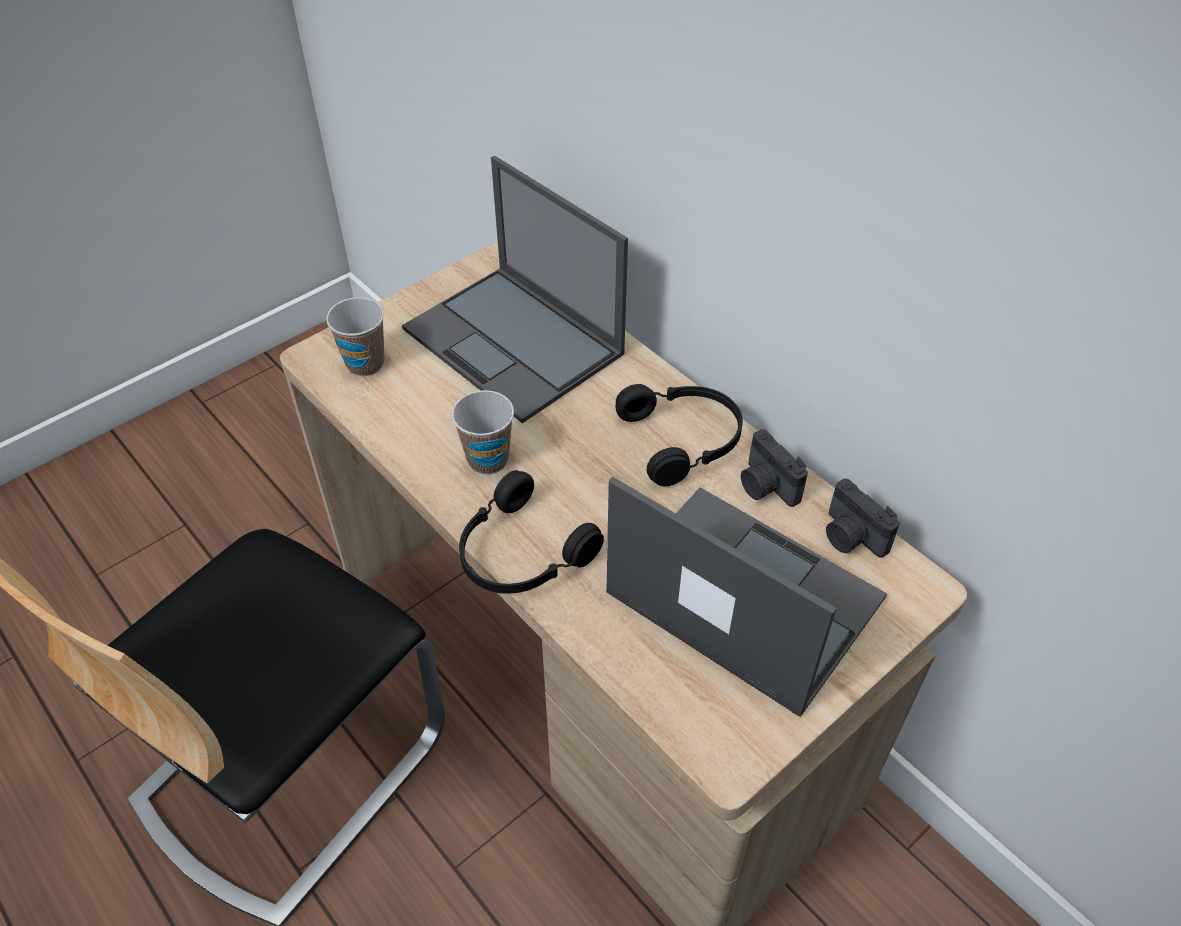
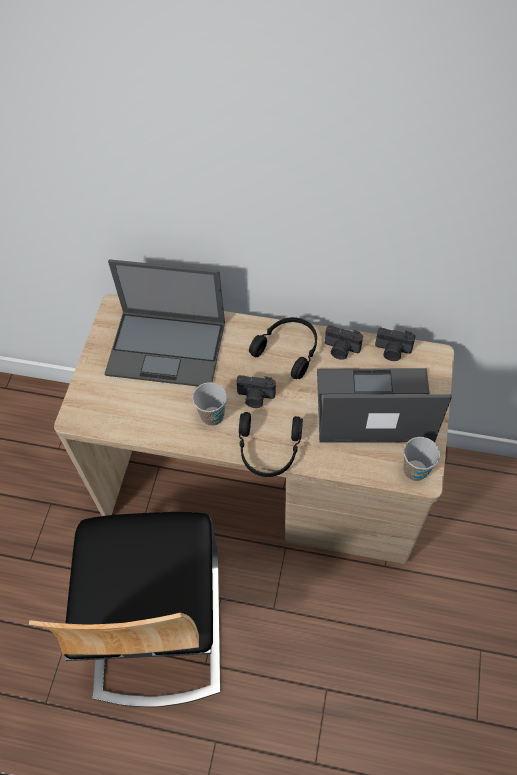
camera: 35 degrees left, 10 degrees up
(365, 364) = (104, 406): cup -> cup (415, 470)
(571, 473) = (255, 398): none -> camera

